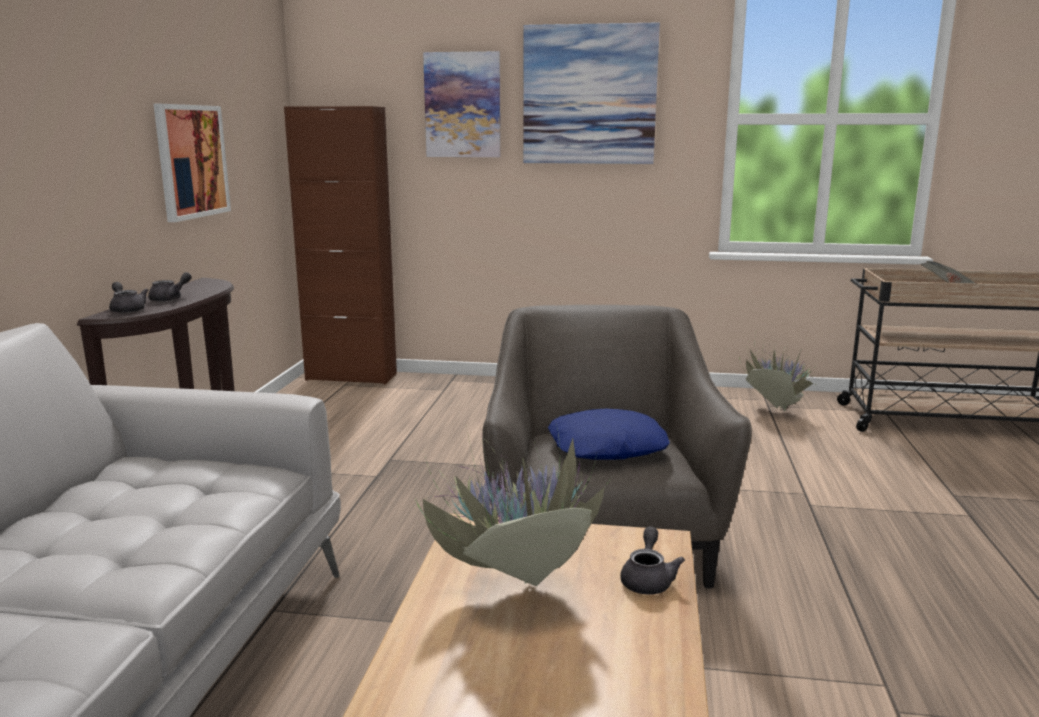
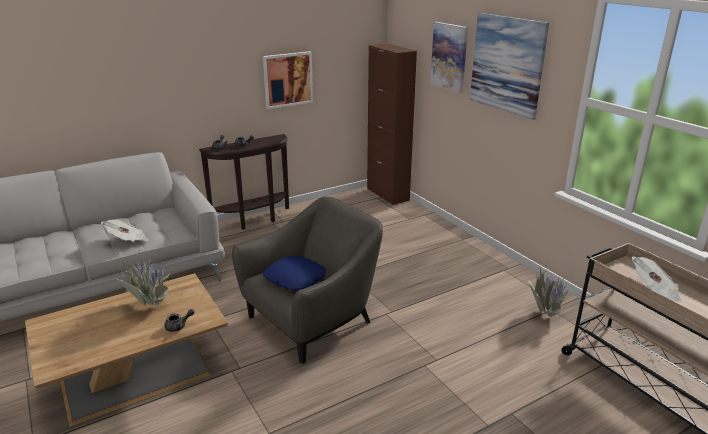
camera: 50 degrees right, 10 degrees up
(175, 533) = (127, 240): none -> newspaper

